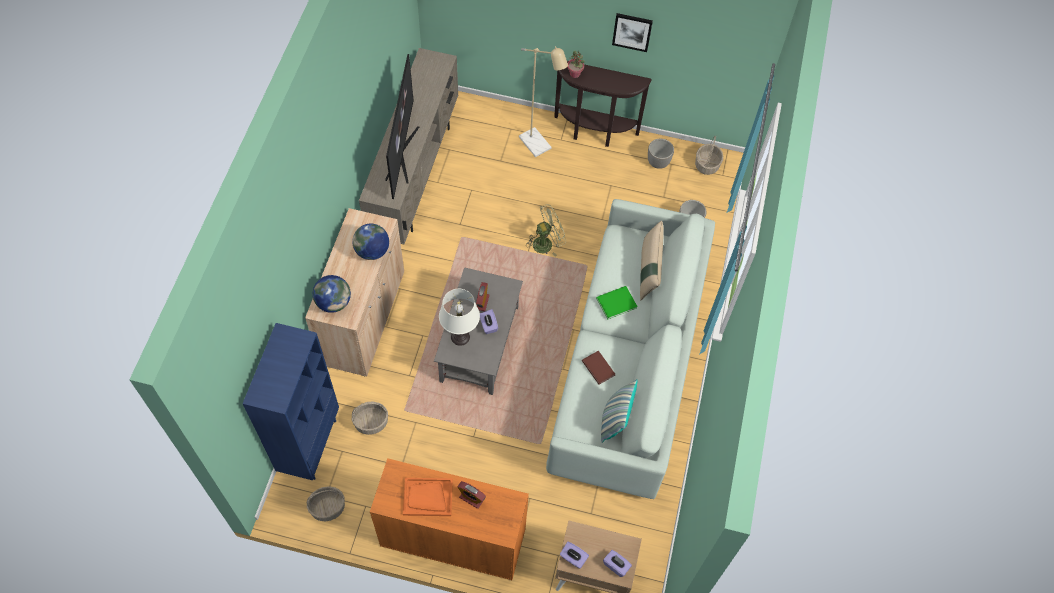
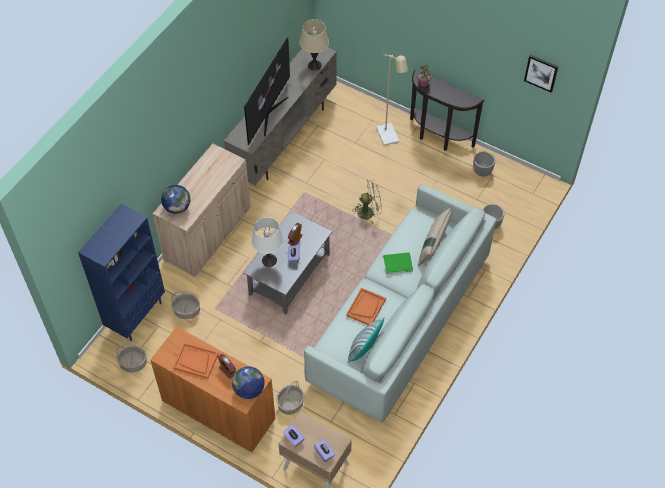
camera: 20 degrees right, 5 degrees down
(372, 251) = (218, 178): globe -> globe (249, 390)
(436, 79) = (314, 65): none -> beige table lamp
(598, 367) = (366, 307): brown book -> orange tray
(632, 31) = (470, 57): picture -> picture (541, 73)
(706, 164) = (522, 182): basket -> basket (290, 403)

